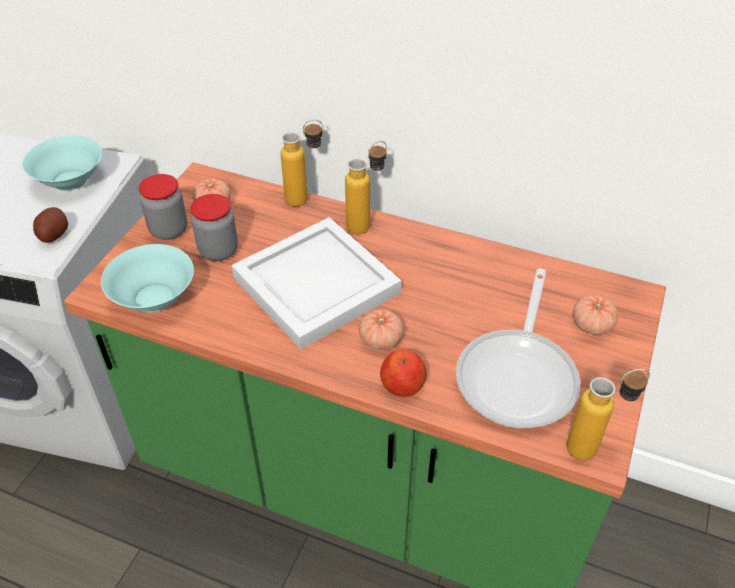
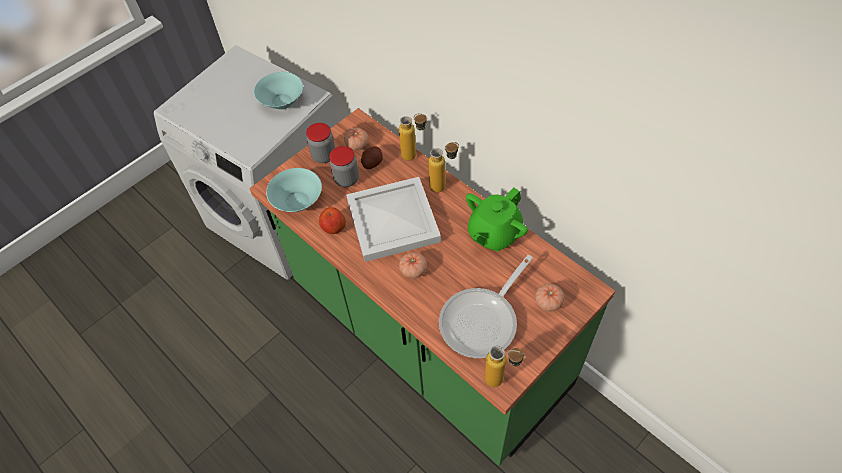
camera: 25 degrees right, 10 degrees up
(53, 234) = (259, 139): potato -> potato (372, 163)
(402, 385) = (411, 304): apple -> apple (333, 227)
(468, 263) = (494, 234): none -> green teapot

